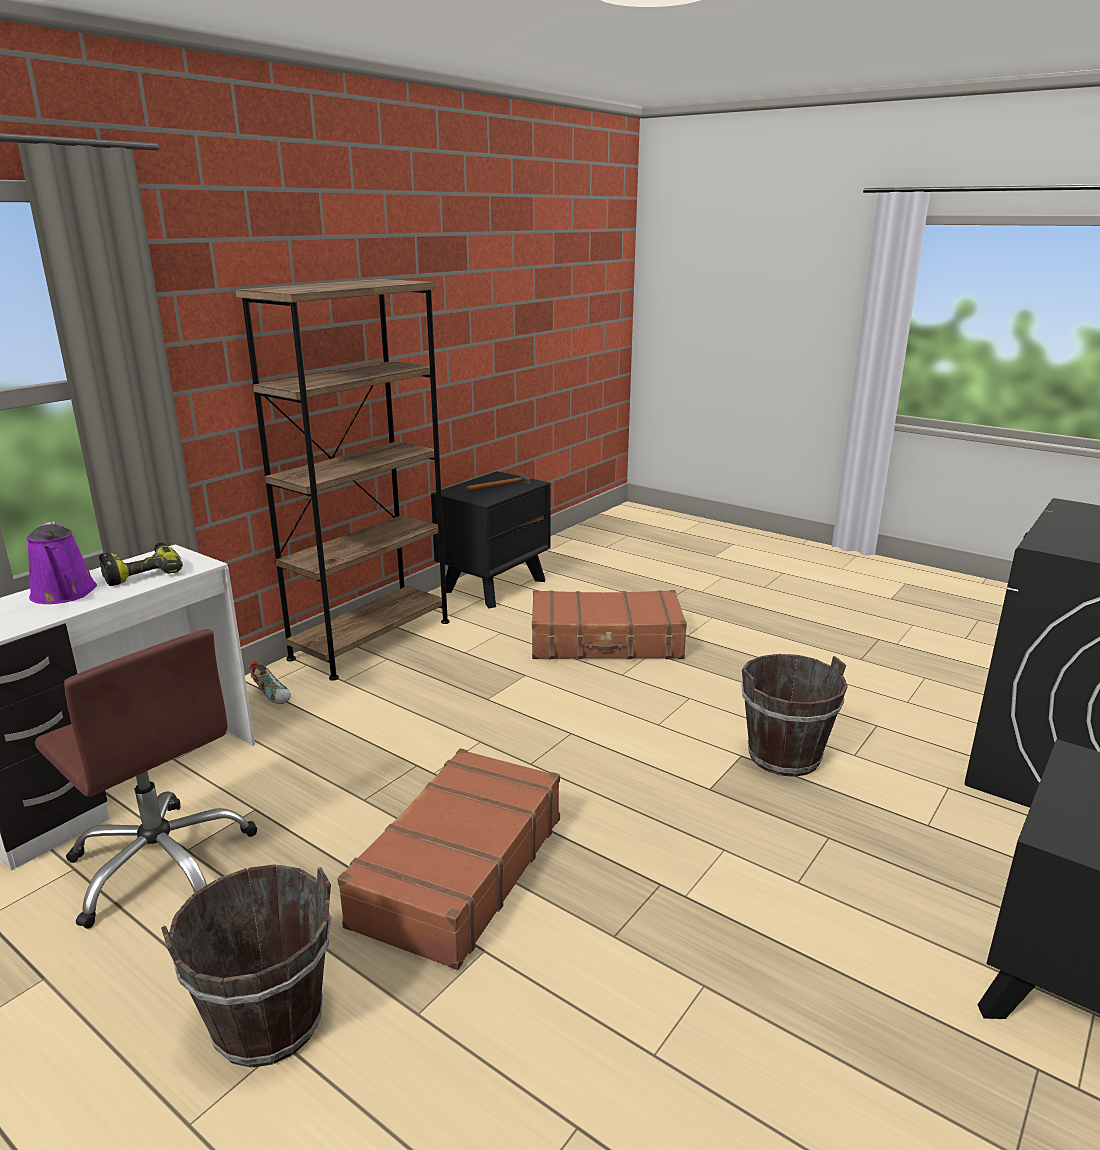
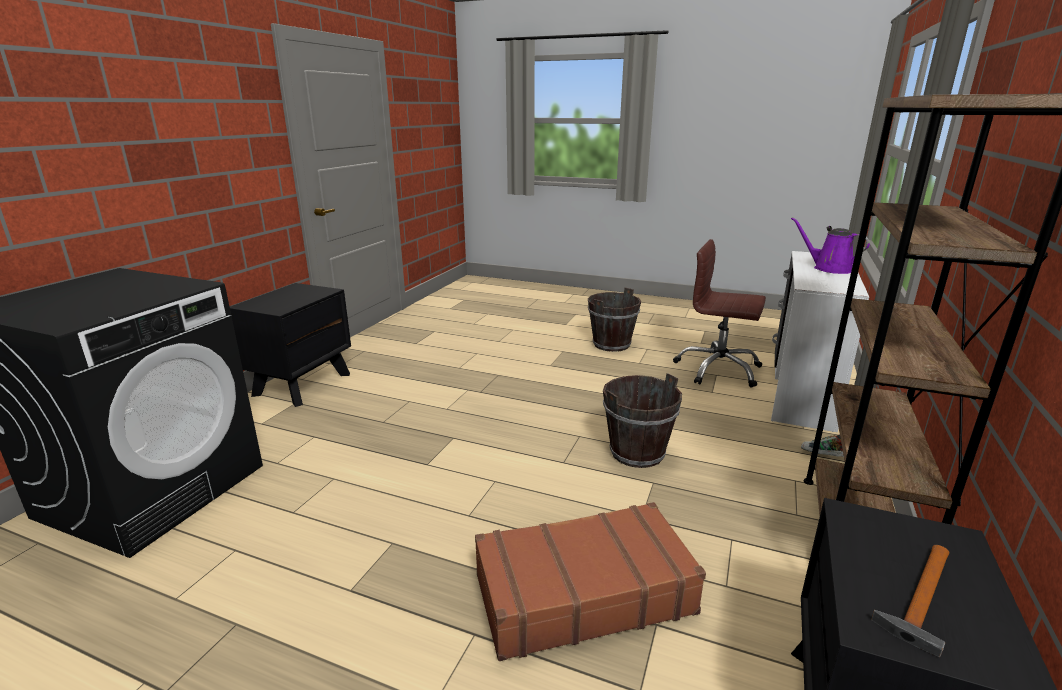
camera: 165 degrees right, 0 degrees up
(142, 572) = (826, 280): power drill -> none
(458, 870) = (581, 384): brown suitcase -> none
(784, 757) = (393, 468): brown bucket -> brown bucket (637, 452)

